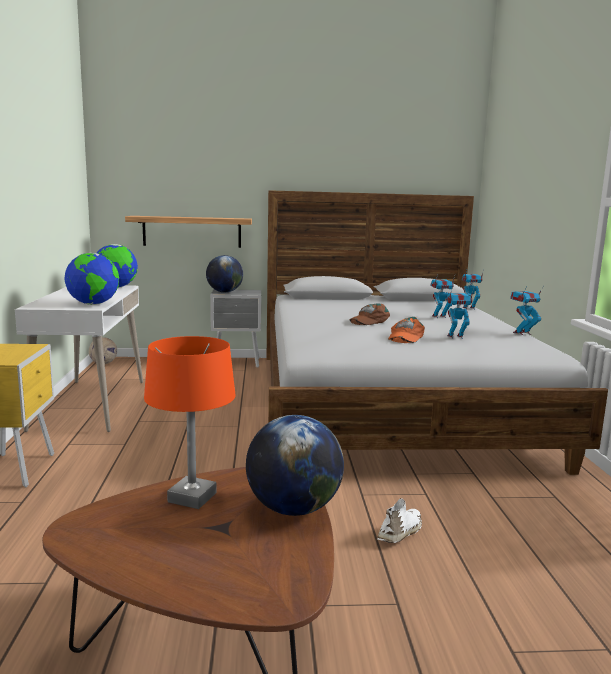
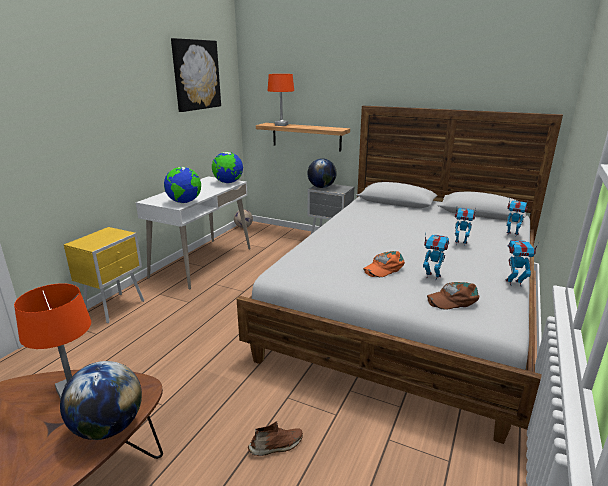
camera: 30 degrees right, 10 degrees up
(56, 141) = (196, 75): none -> picture
(160, 216) = (281, 125): none -> orange table lamp
(369, 321) = (382, 241): brown cap -> brown cap (453, 300)
(401, 532) = (276, 446): white shoe -> brown shoe

